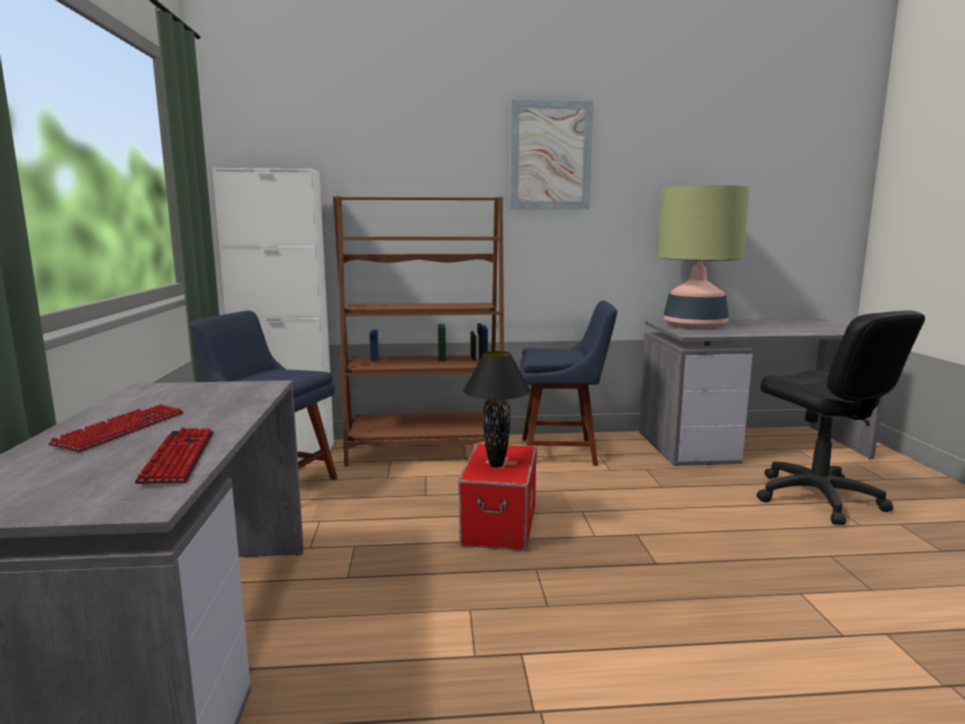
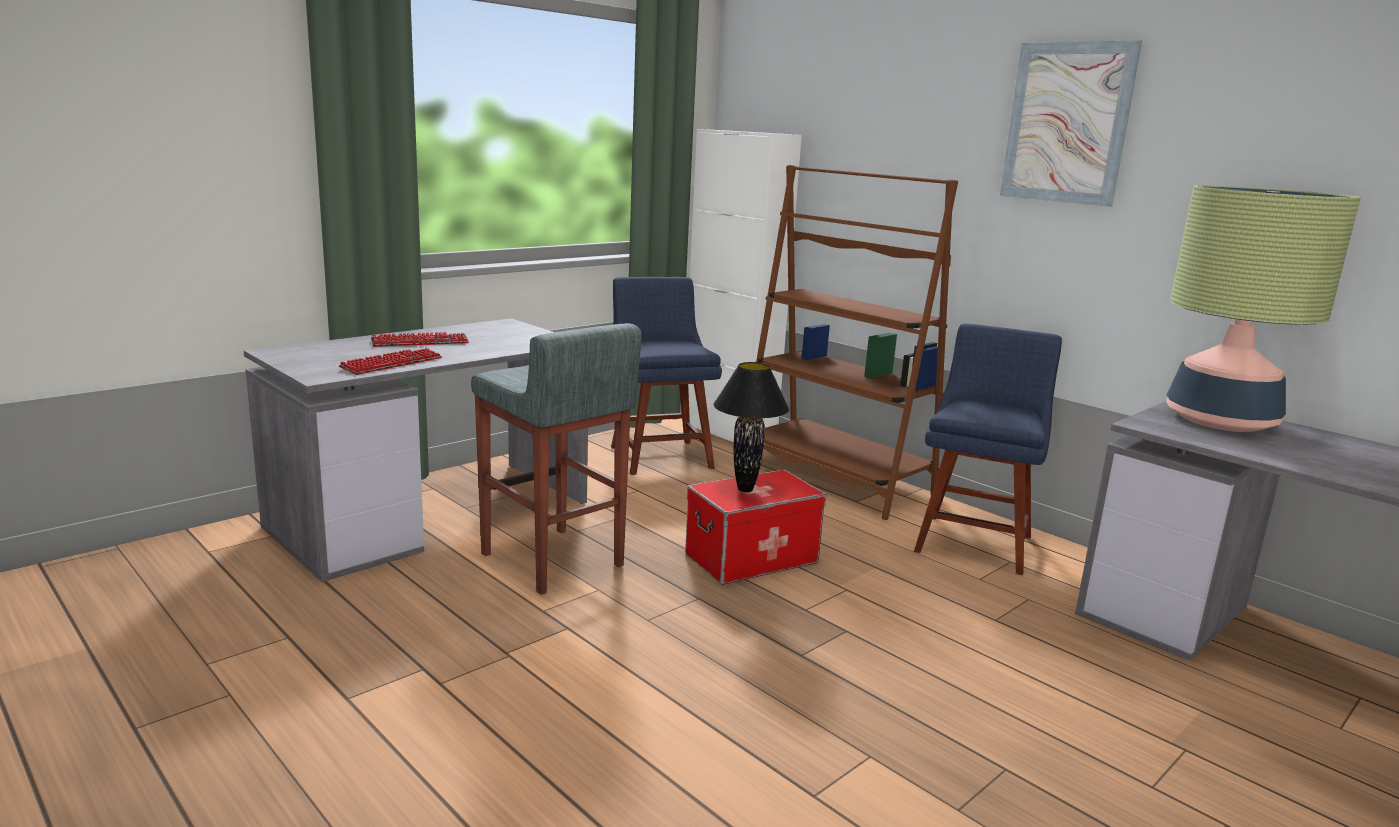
camera: 50 degrees right, 5 degrees up
(386, 613) = (552, 561): none -> grey stool
(563, 451) = (974, 541): blue chair -> blue chair turned 120 degrees counterclockwise
(817, 498) = (1184, 739): black office chair -> none

